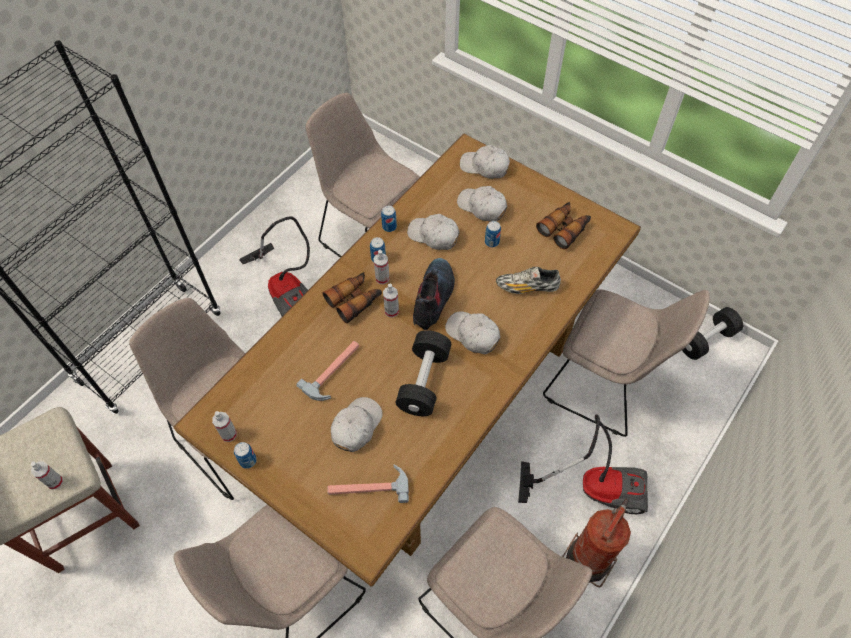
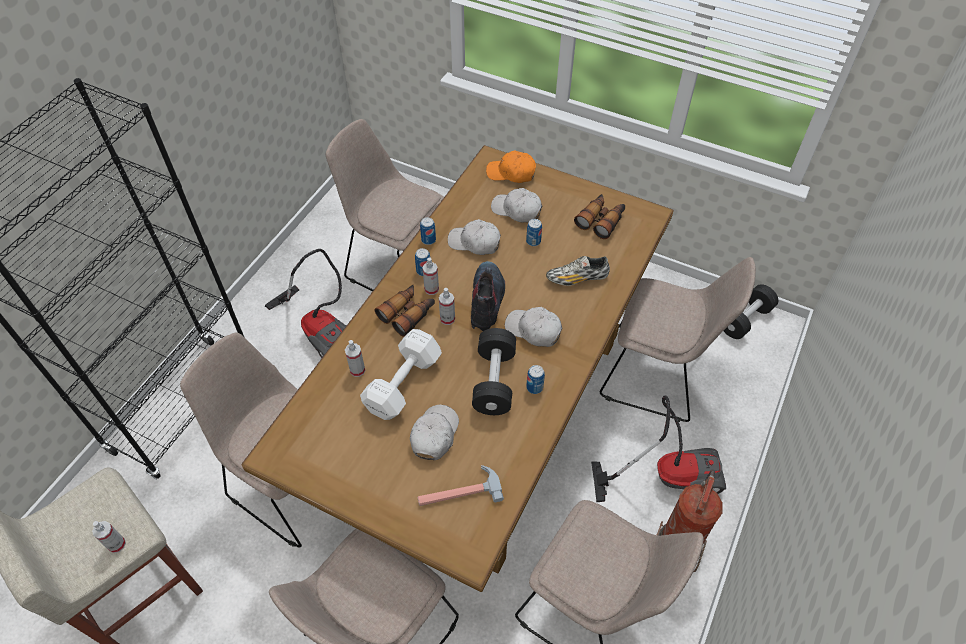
camera: 10 degrees left, 5 degrees down
(229, 434) = (302, 462): spray bottle -> spray bottle (357, 370)
(248, 460) = (328, 485): can -> can (534, 387)
(334, 371) = (401, 385): hammer -> white dumbbell
(485, 167) = (511, 173): white cap -> orange cap

